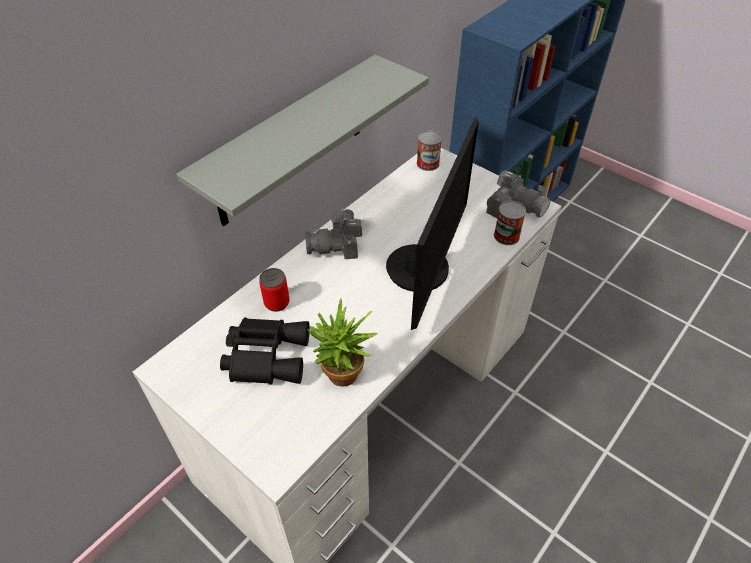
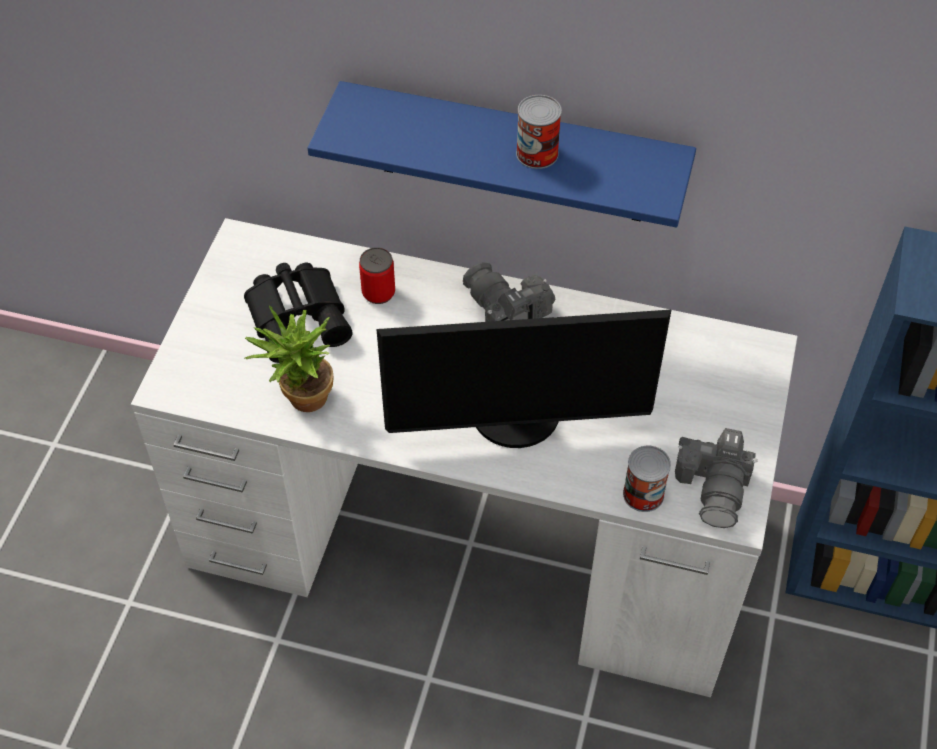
camera: 65 degrees right, 5 degrees up
(290, 142) = (512, 154): grey shelf -> blue shelf
(428, 163) = (741, 348): can -> can (537, 153)

